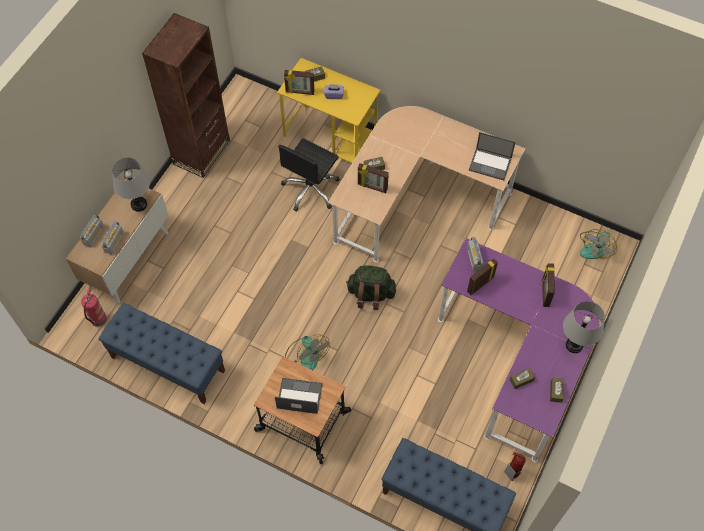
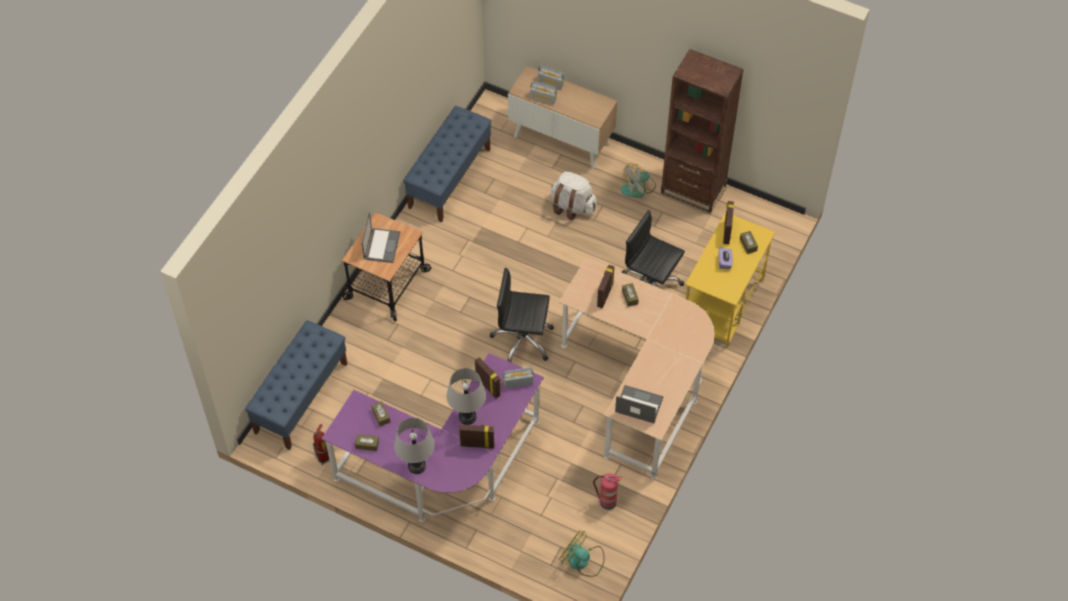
camera: 90 degrees right, 5 degrees down
(98, 320) = (496, 123): fire extinguisher -> fire extinguisher (607, 502)
(139, 204) = (586, 113): grey table lamp -> grey table lamp (467, 417)
(214, 251) = (572, 206): none -> white backpack
(306, 354) = (456, 286): fan -> fan (638, 188)
(370, 294) = (522, 340): green backpack -> black office chair
(490, 164) = (638, 404): laptop -> laptop turned 90 degrees clockwise

